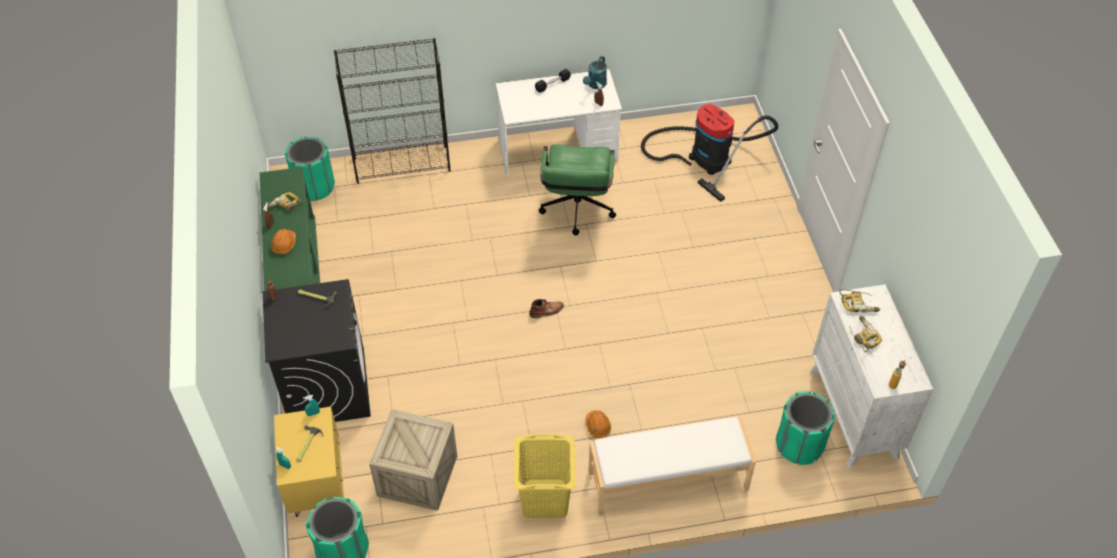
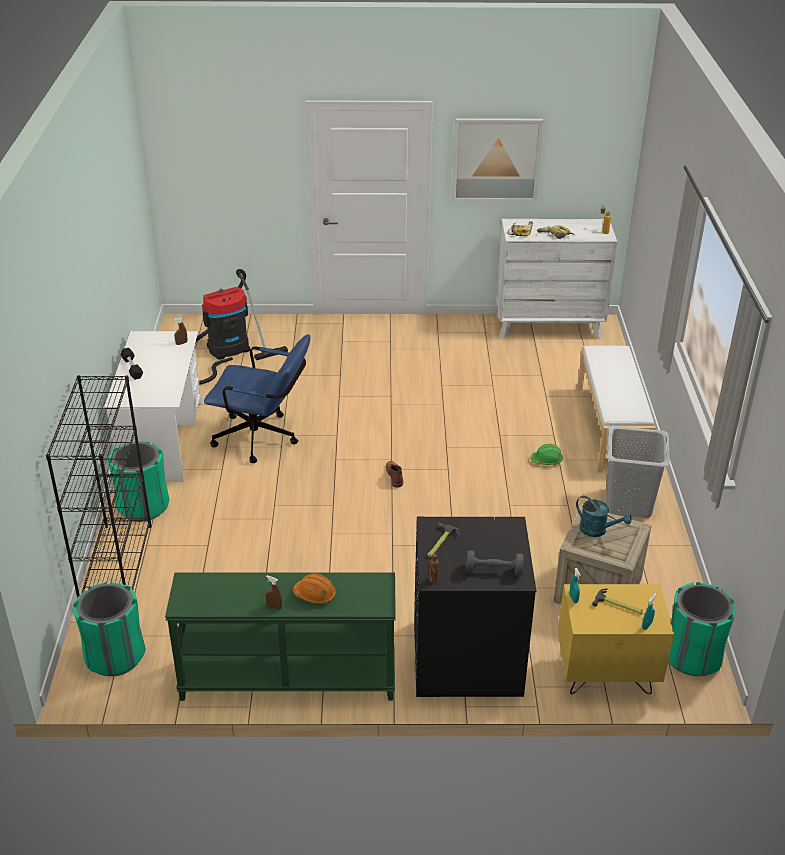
camera: 80 degrees left, 15 degrees down
(285, 207) = (245, 592): power drill -> none
(286, 333) = (494, 570): none -> grey dumbbell
(544, 499) = (628, 503): yellow laundry basket -> grey laundry basket
(576, 212) = (263, 439): green office chair -> blue office chair
(595, 85) = (151, 342): turquoise watering can -> turquoise watering can (597, 530)
(598, 426) = (547, 460): orange hard hat -> green hard hat
(799, 445) = (578, 357): green trash can -> green trash can (143, 506)
(900, 228) = (496, 159): none -> picture

